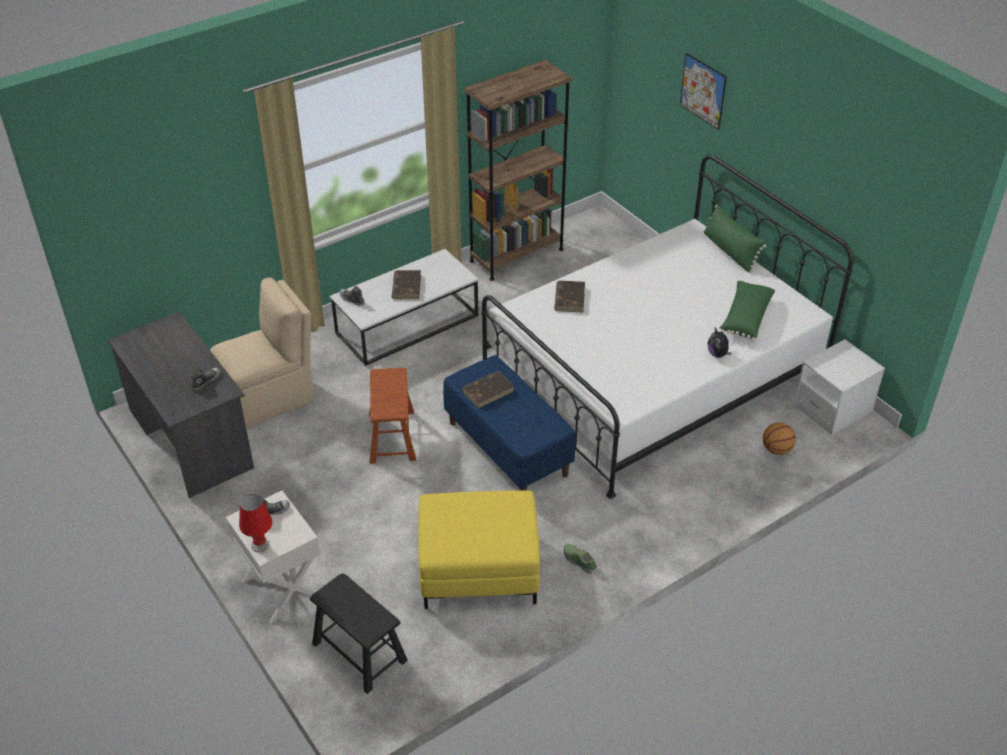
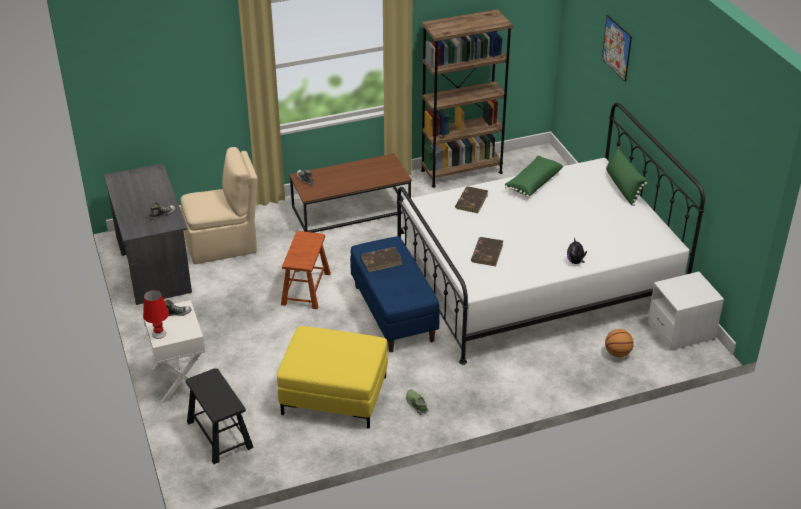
camera: 15 degrees right, 5 degrees down
(406, 286) = (351, 176): brown book -> brown book (487, 253)
(407, 325) = (351, 210): white coffee table -> brown coffee table
(745, 318) = (612, 238): green pillow -> green pillow (533, 183)

